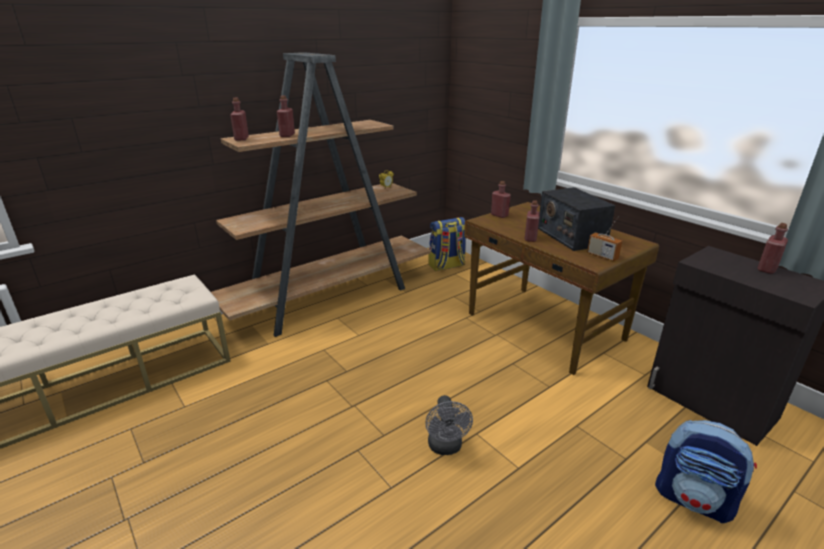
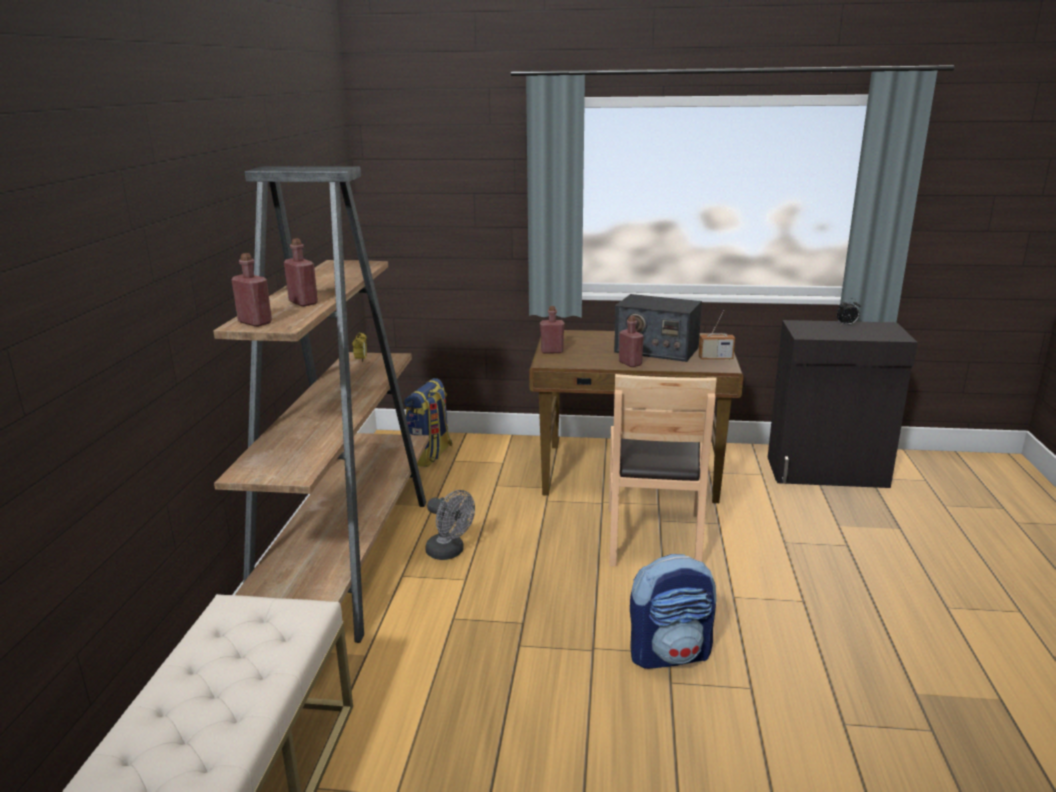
camera: 45 degrees left, 5 degrees down
(446, 447) = (732, 624): grey fan -> grey fan (450, 552)
(491, 370) = (654, 537): none -> brown chair
(694, 499) = (917, 546): backpack -> backpack (670, 654)
(767, 269) = (847, 325): red bottle -> alarm clock

